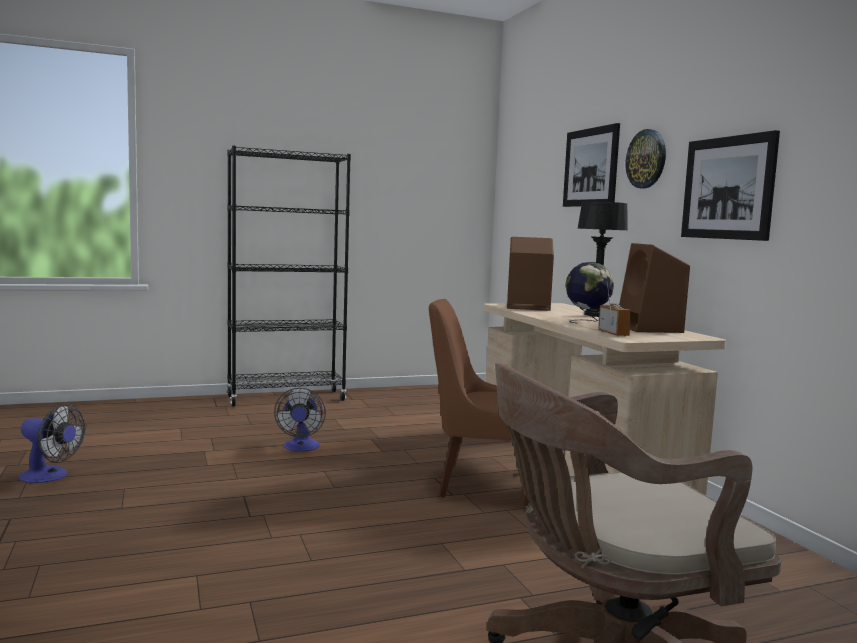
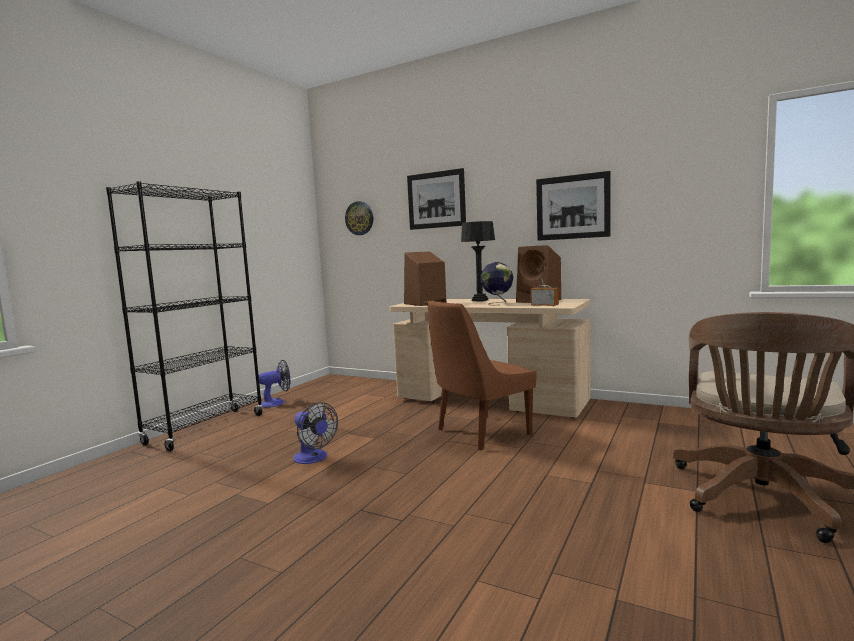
camera: 40 degrees left, 0 degrees up
(50, 476) = (123, 590): fan -> fan (277, 402)
(646, 159) = (495, 192): wall clock -> wall clock (359, 218)

